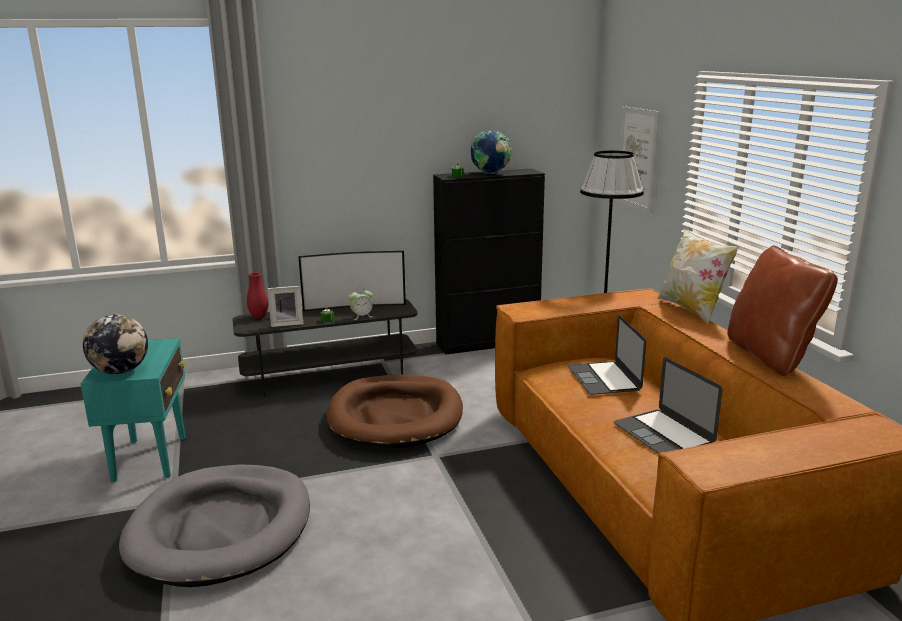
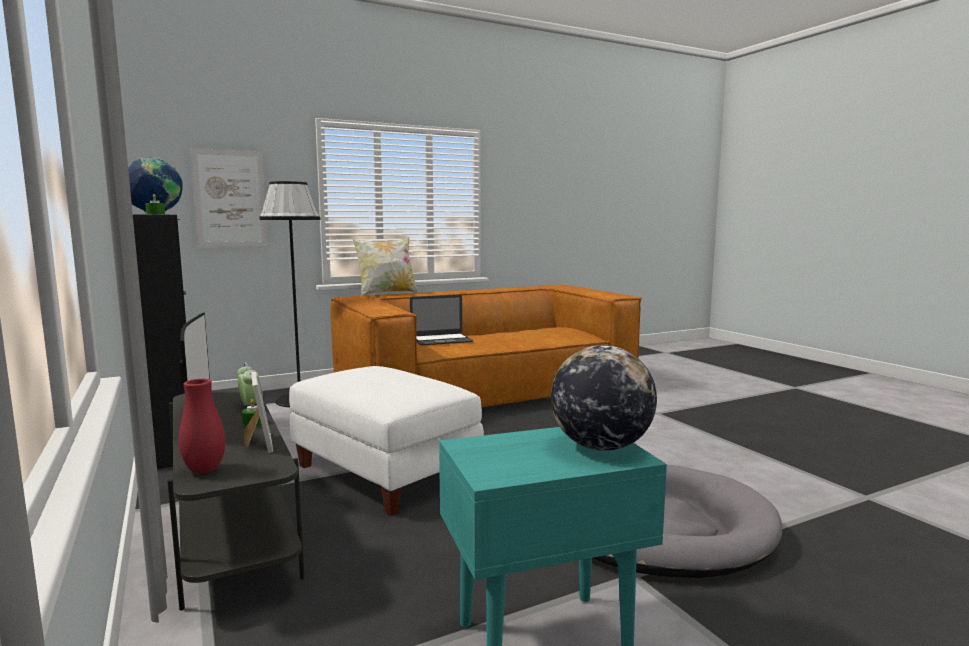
camera: 100 degrees left, 10 degrees down
(395, 416) = (383, 472): brown dog bed -> white ottoman
(663, 433) = (521, 333): laptop -> none
(770, 356) = (471, 289): brown pillow -> none

